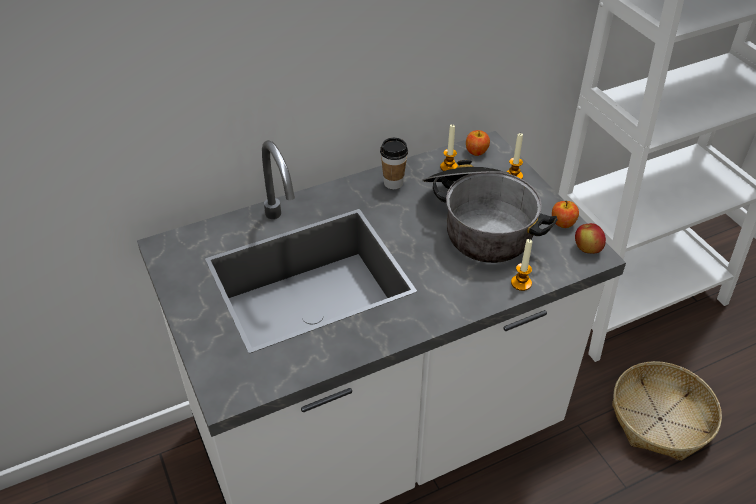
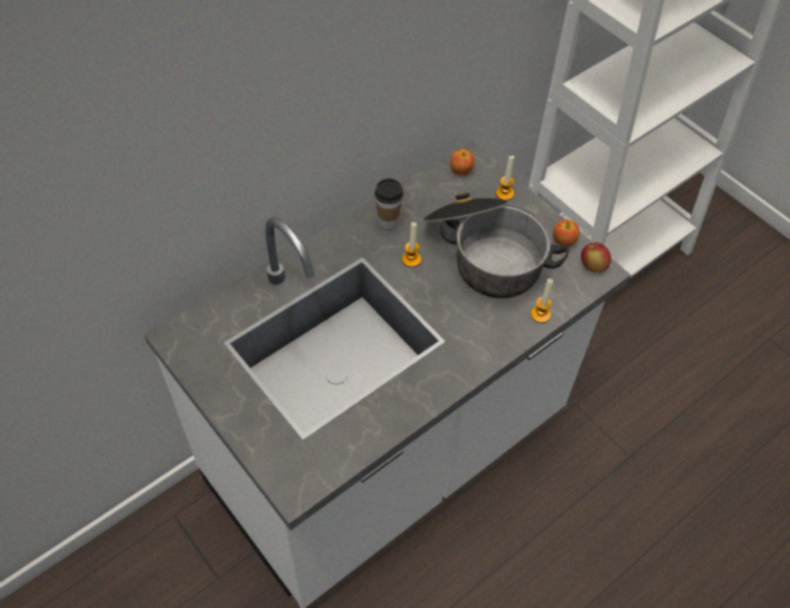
camera: 15 degrees left, 10 degrees up
(449, 167) = (438, 193): candle -> candle (411, 259)
(659, 419) = (647, 383): basket -> none

